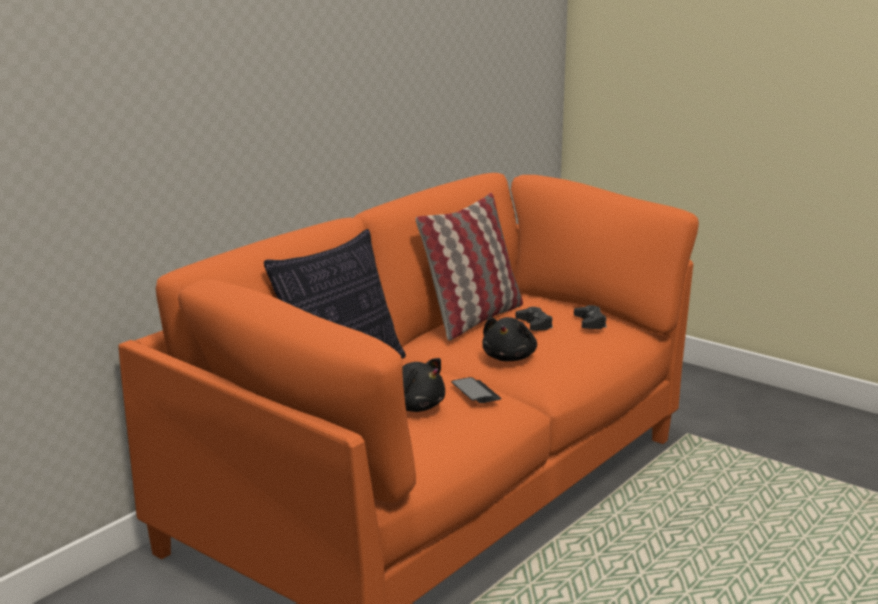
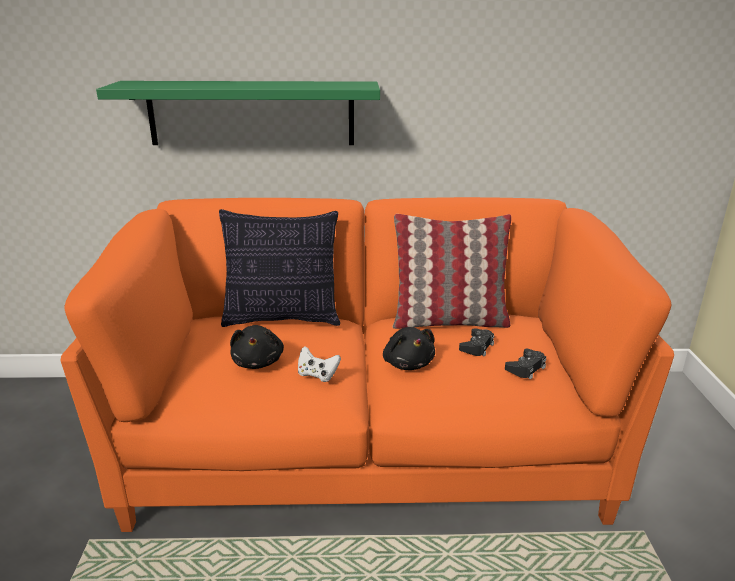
camera: 50 degrees right, 5 degrees up
(209, 139) = (251, 113): none -> green shelf
(475, 392) = (317, 375): phone -> white game controller
(509, 357) = (407, 363): black plush toy -> black plush toy turned 90 degrees counterclockwise

